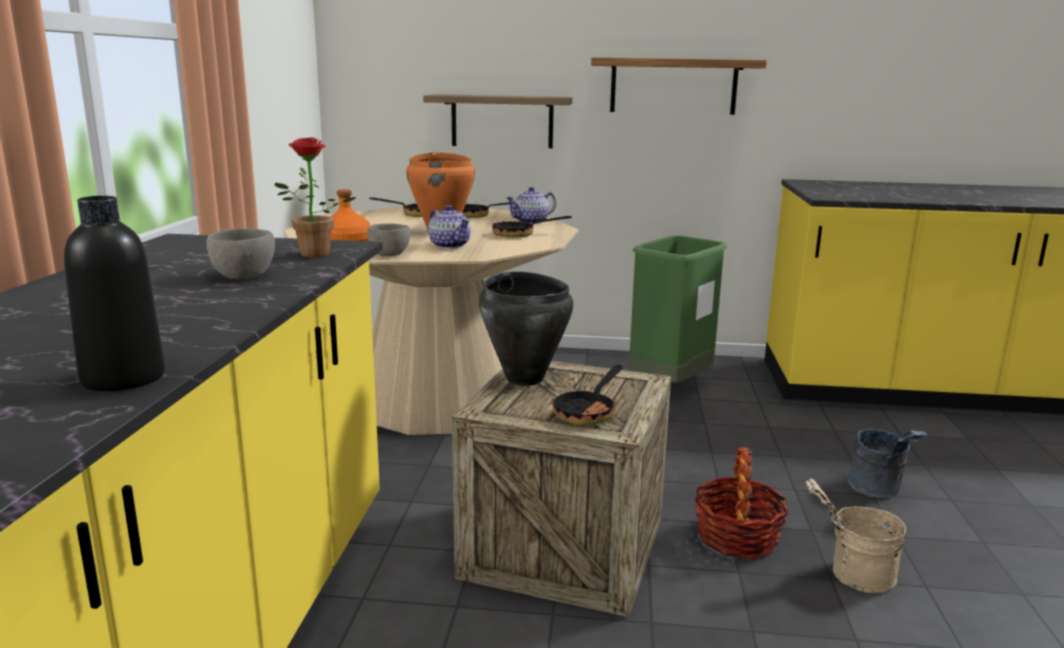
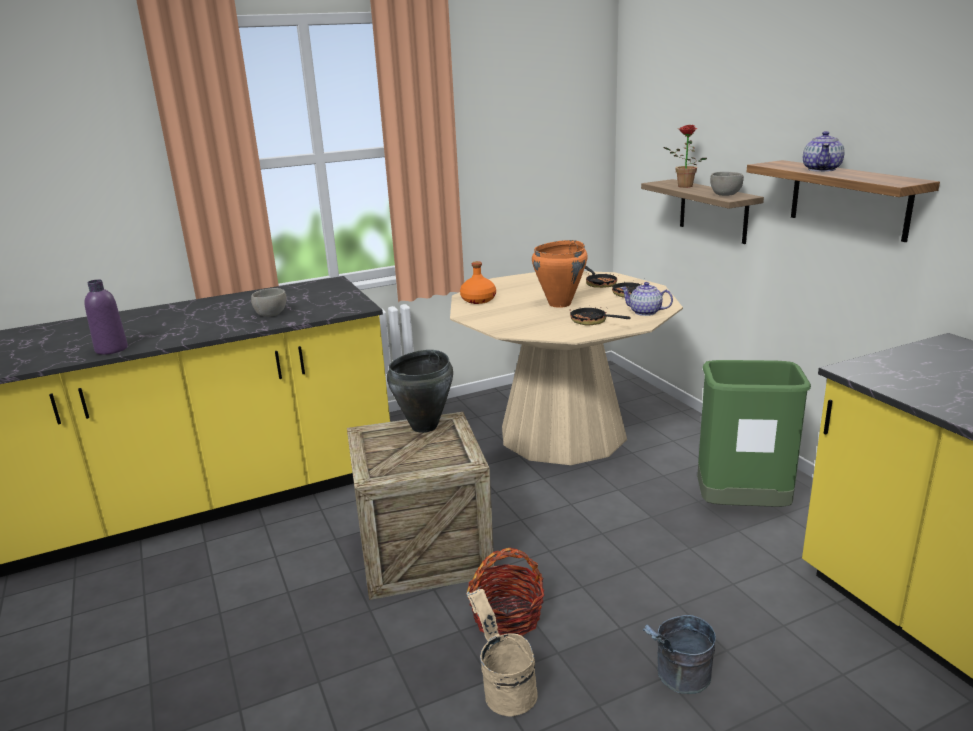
camera: 60 degrees right, 5 degrees up
(123, 378) = (111, 349): black bottle -> purple bottle
(312, 256) = (326, 310): potted plant -> potted plant (682, 186)
(391, 254) = (472, 315): grey bowl -> grey bowl (726, 195)
(449, 245) = (521, 318): teapot -> teapot (822, 169)
(588, 412) = (390, 460): frying pan -> none

